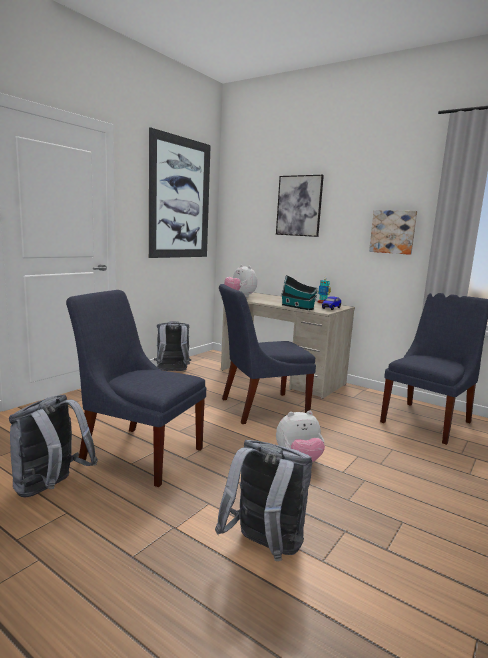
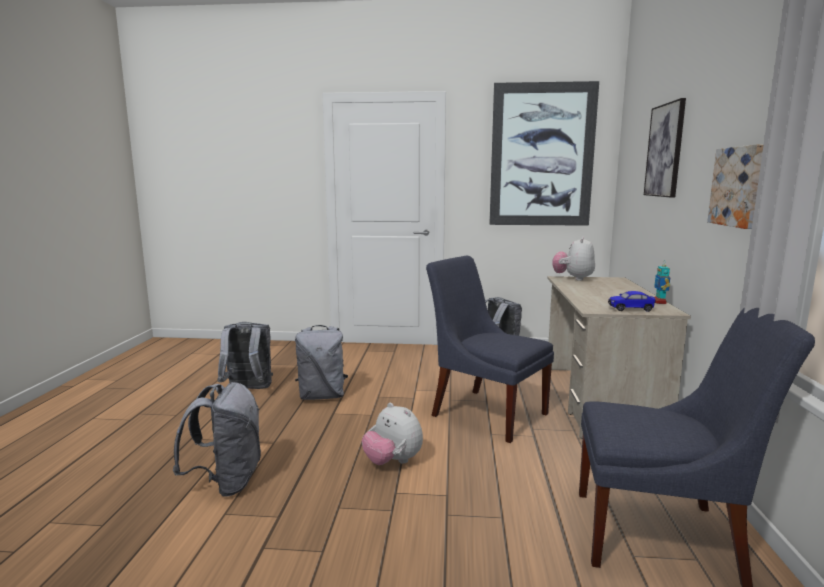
camera: 60 degrees right, 0 degrees up
(138, 453) = (322, 396): blue chair -> grey backpack
(298, 307) = (583, 300): toy house -> none

